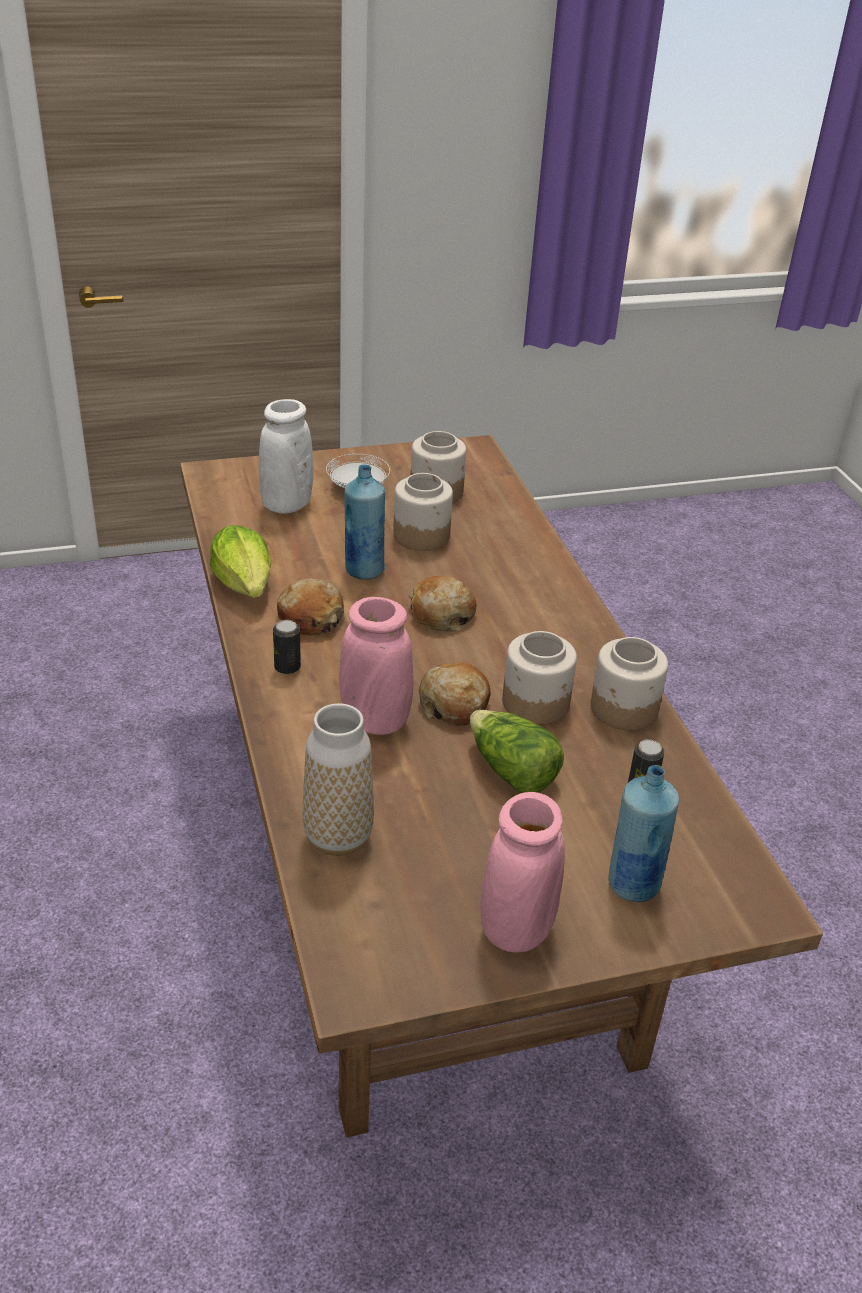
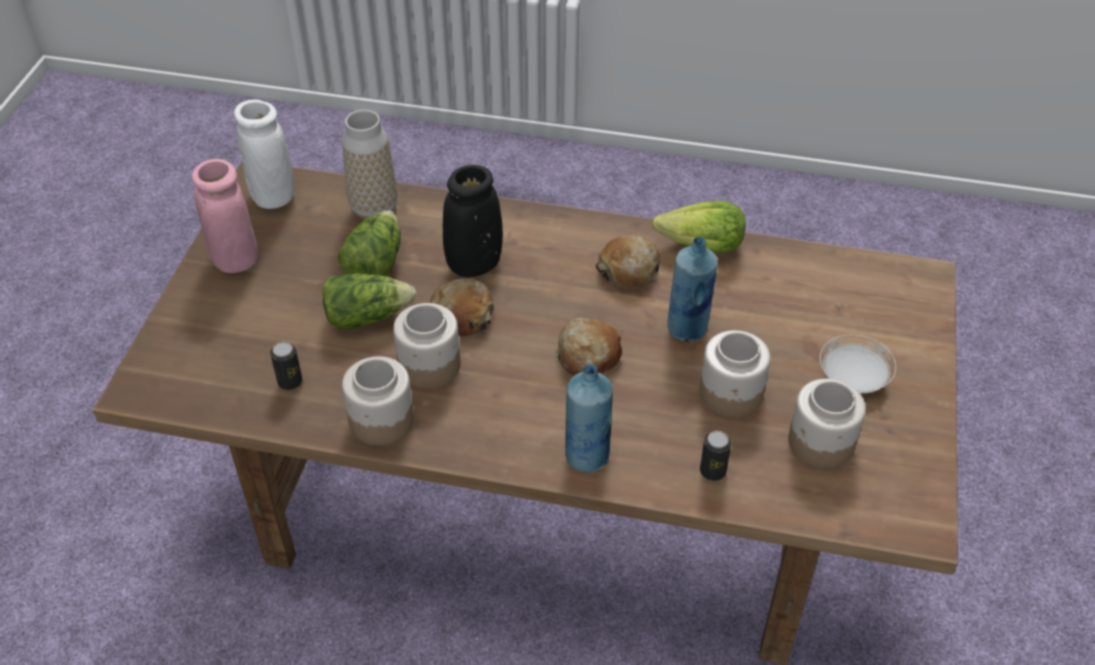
camera: 120 degrees right, 10 degrees up
(286, 505) = (835, 312): white vase -> white vase (273, 196)
(287, 667) = (569, 238): can -> can (712, 471)
(375, 721) = (474, 264): pink vase -> black vase
(429, 798) = (374, 263): none -> lettuce
(632, 884) = (216, 330): blue bottle -> blue bottle (587, 456)

